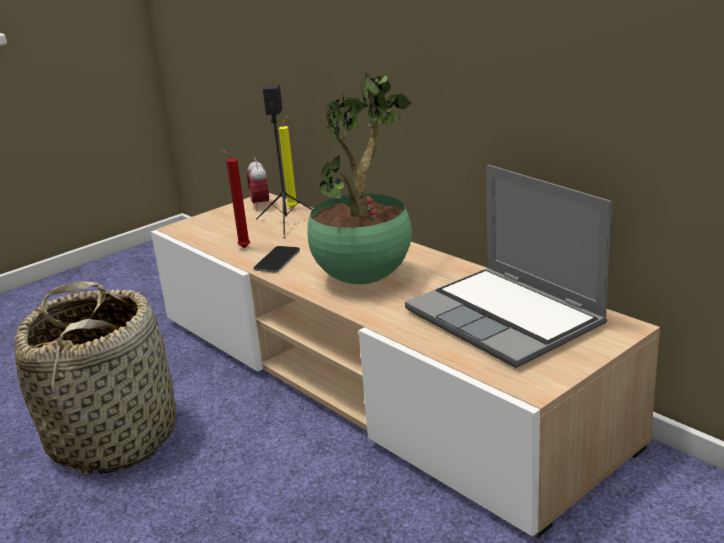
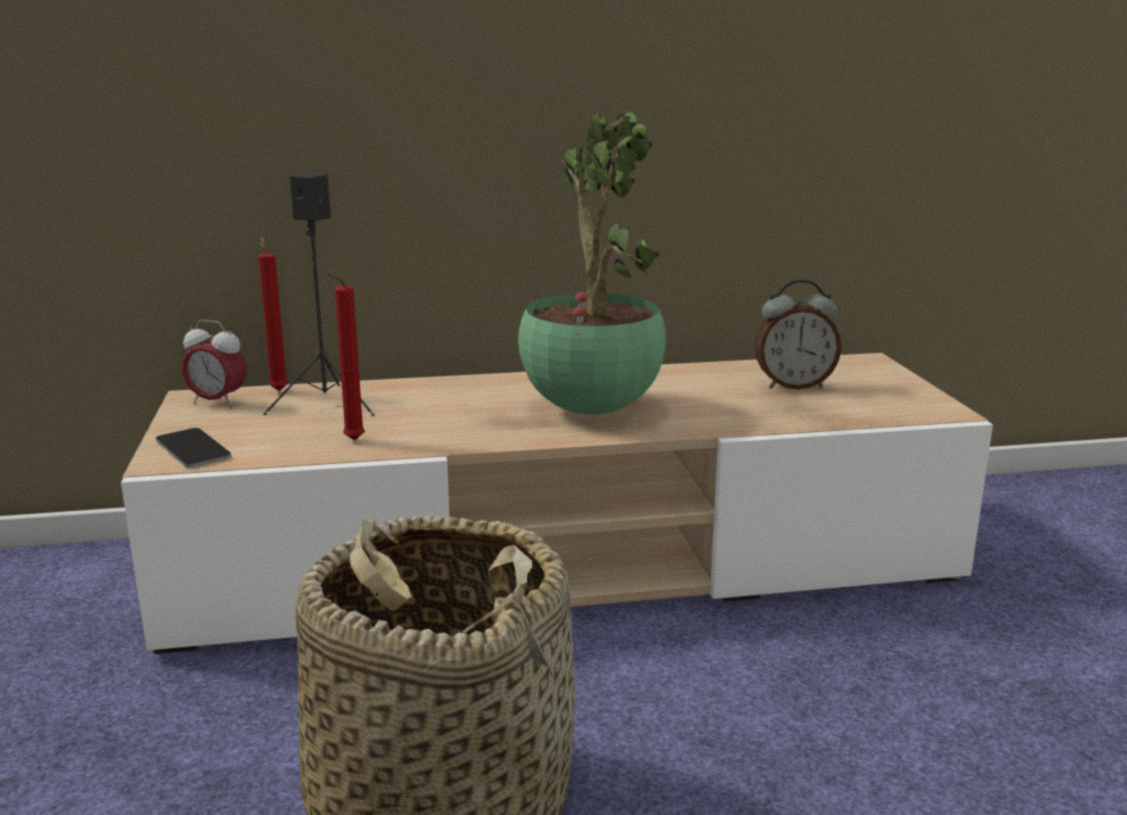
camera: 60 degrees left, 5 degrees down
(277, 260) = (440, 433): phone -> phone (193, 449)
(294, 207) = (279, 390): yellow candle -> red candle
(507, 319) = (794, 386): laptop -> alarm clock

